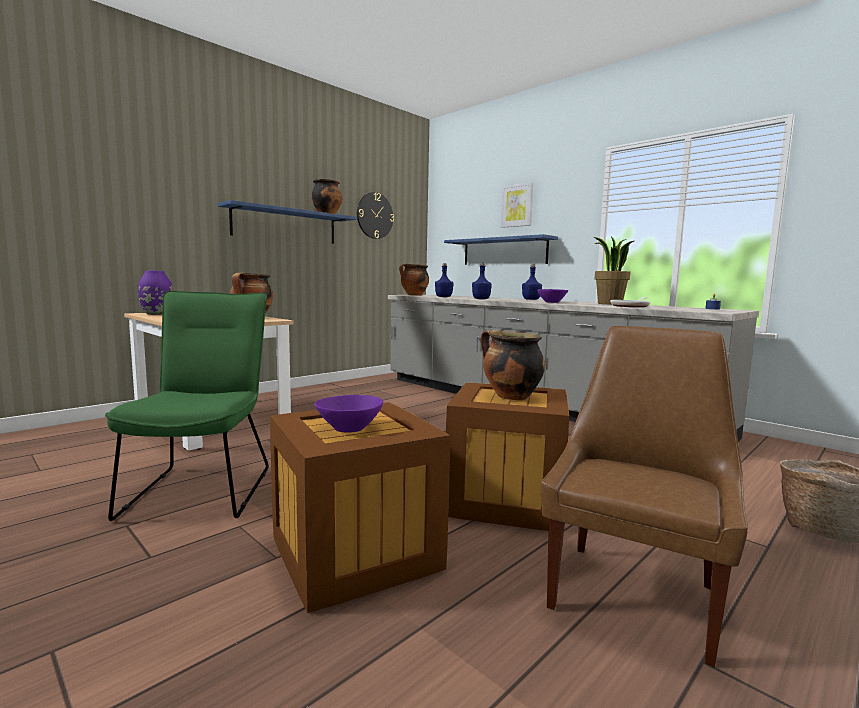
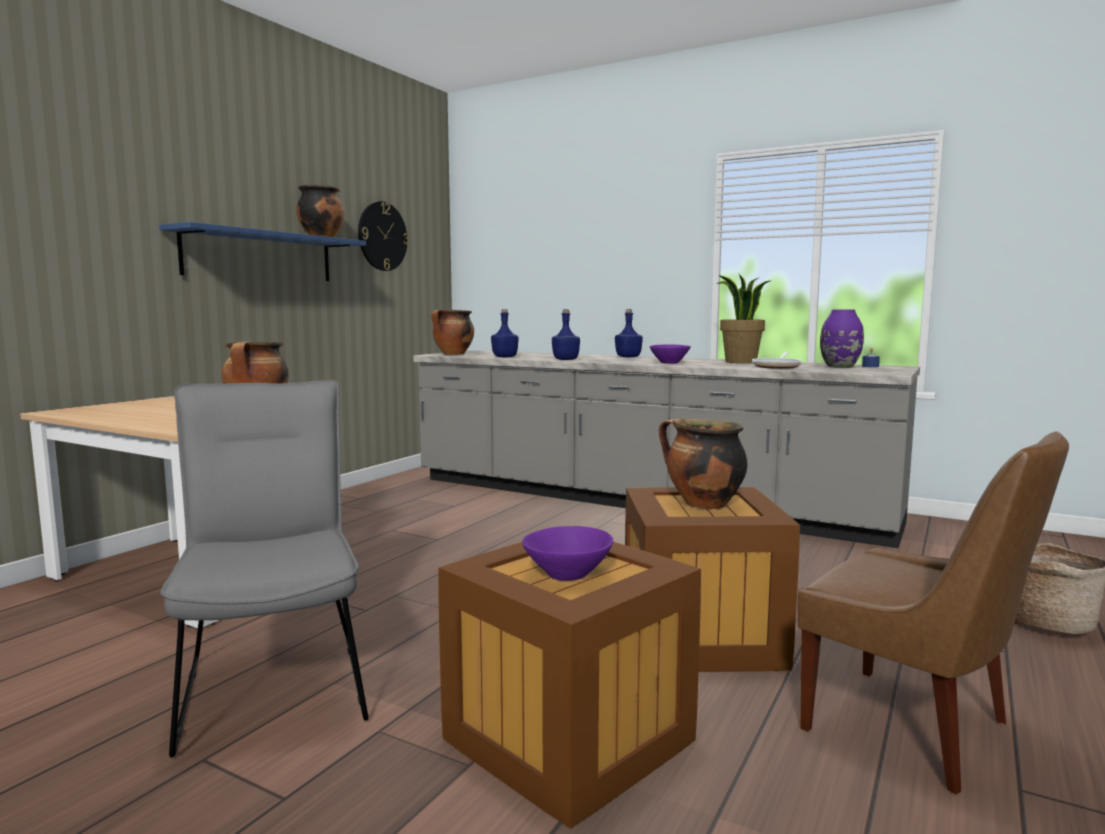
camera: 15 degrees left, 0 degrees up
(157, 314) = (87, 412): purple vase -> purple vase (840, 367)
(204, 487) = (275, 682): green chair -> grey chair
(504, 251) = (575, 288): blue shelf -> none
(517, 205) = (592, 225): picture -> none
(634, 593) = (913, 729): brown chair -> brown chair turned 120 degrees clockwise

